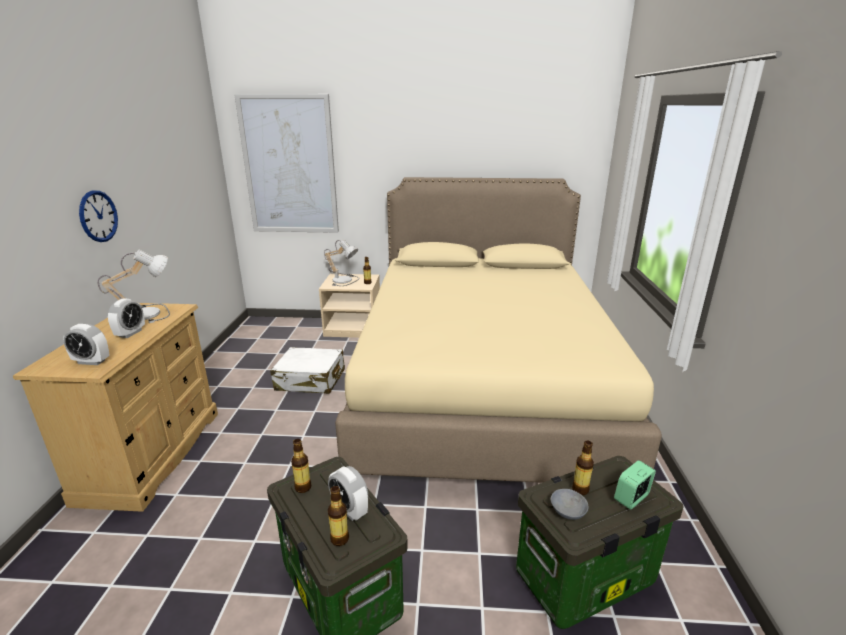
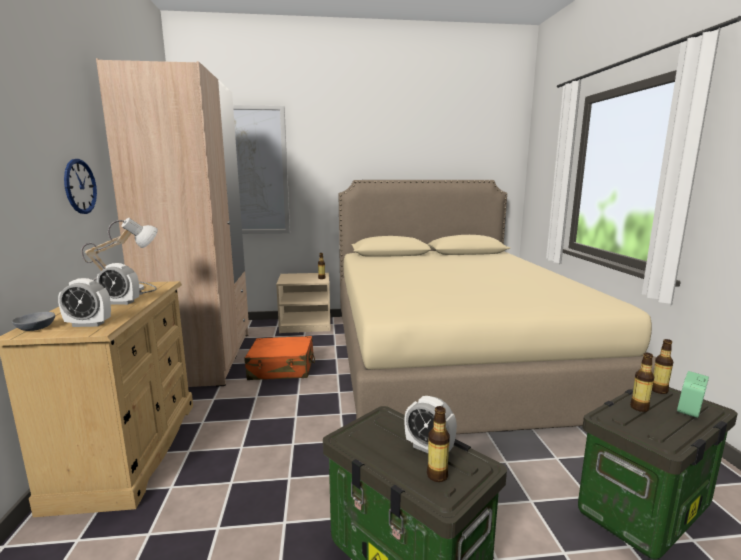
camera: 10 degrees left, 10 degrees down
(130, 333) = (121, 302): alarm clock -> alarm clock turned 90 degrees clockwise
(243, 361) = (204, 358): none -> beige wardrobe
(303, 487) = (364, 434): bottle -> bottle (658, 390)
(310, 380) = (282, 368): white suitcase -> orange suitcase
(344, 279) = (297, 277): table lamp -> none
(566, 511) = (642, 425): grey bowl -> grey bowl (34, 328)

